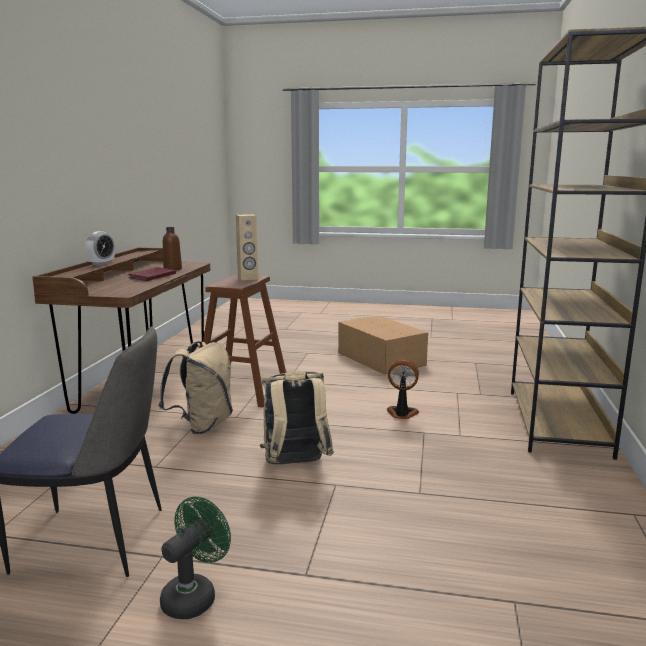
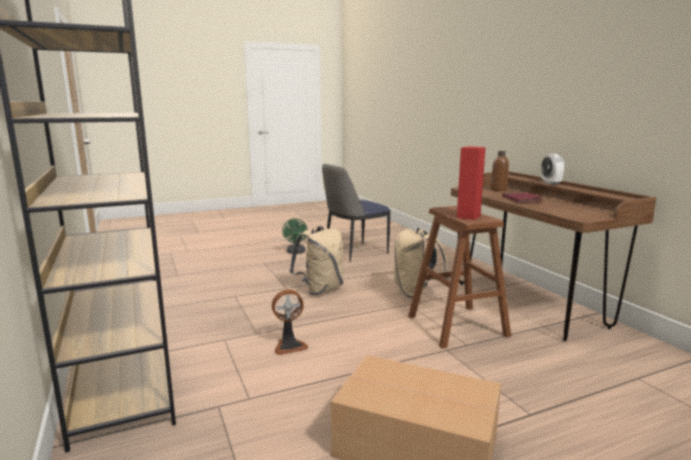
camera: 145 degrees right, 0 degrees up
(172, 269) = (554, 208): brown bottle -> brown bottle (498, 189)
(248, 278) = (468, 216): beige speaker -> red speaker

